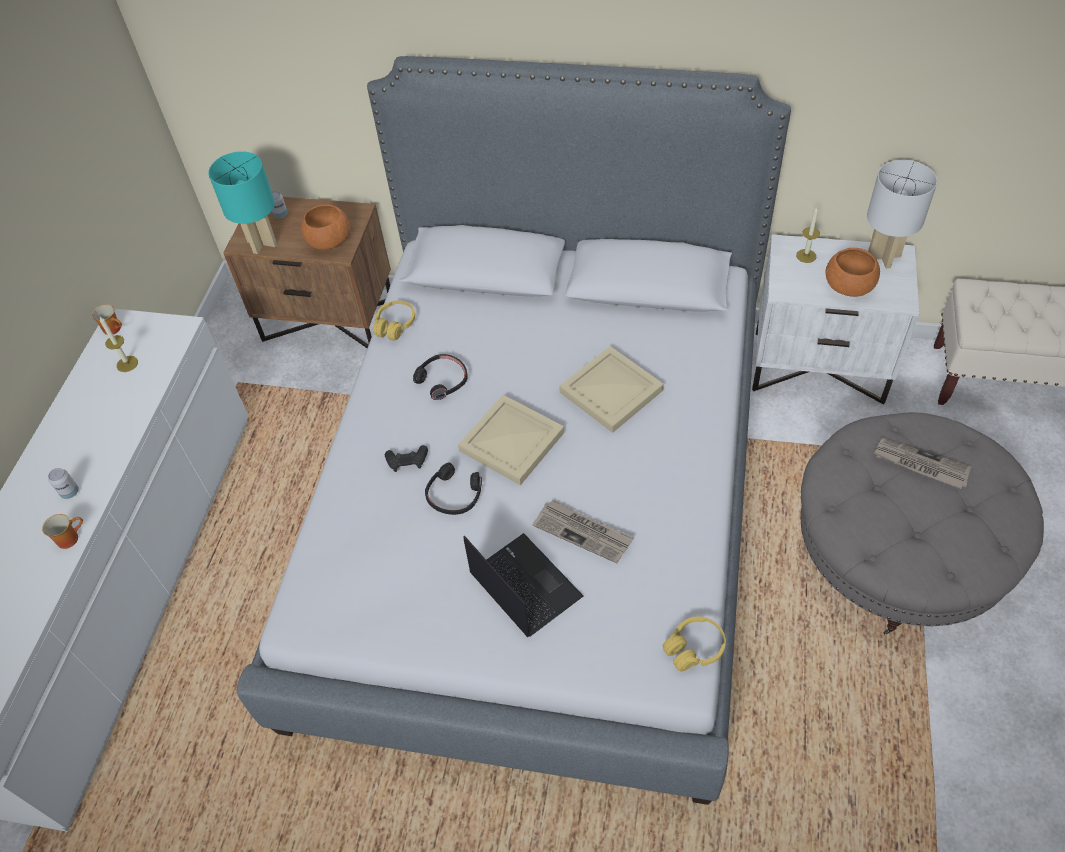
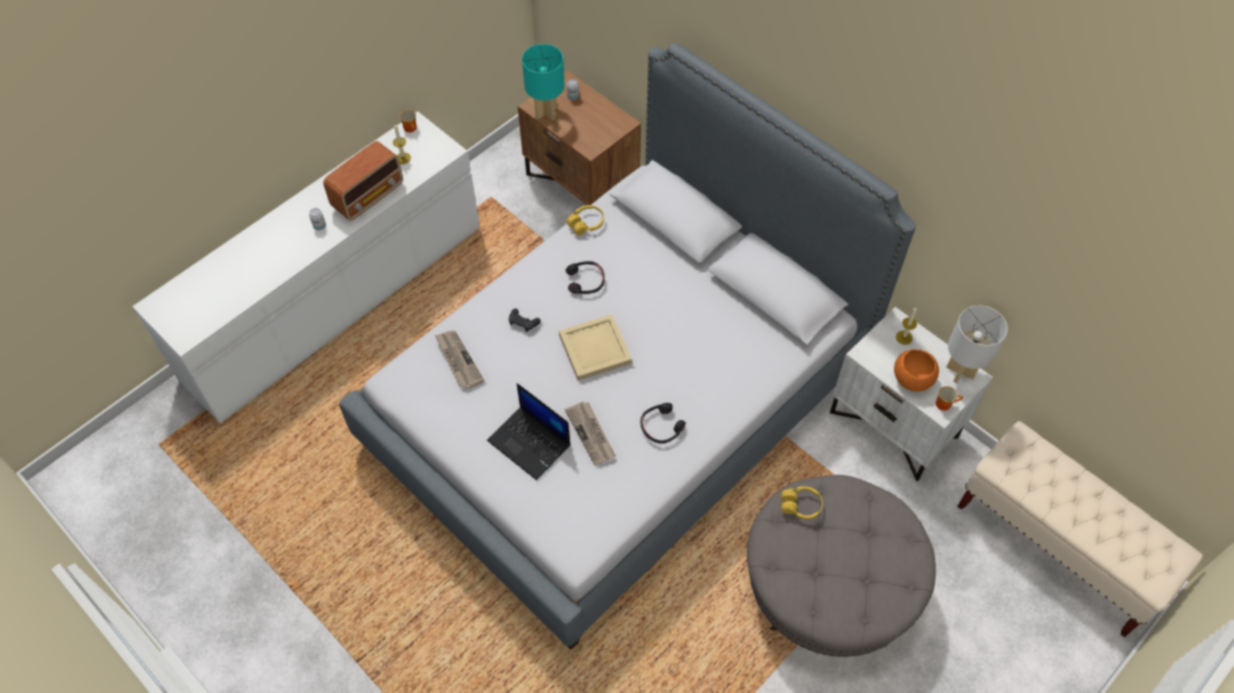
camera: 30 degrees right, 5 degrees up
(70, 537) = (302, 254): mug -> mug (945, 403)
(113, 425) = (369, 196): none -> radio
(329, 241) = (589, 135): orange bowl -> none
(454, 495) = (534, 362): black headphones -> black headphones (661, 427)
(523, 585) = (530, 443): laptop -> laptop turned 135 degrees clockwise
(613, 391) = (686, 354): beige tray -> none
(694, 648) = (597, 544): yellow headphones -> yellow headphones (800, 505)
(920, 465) = (858, 532): newspaper -> newspaper (458, 360)

